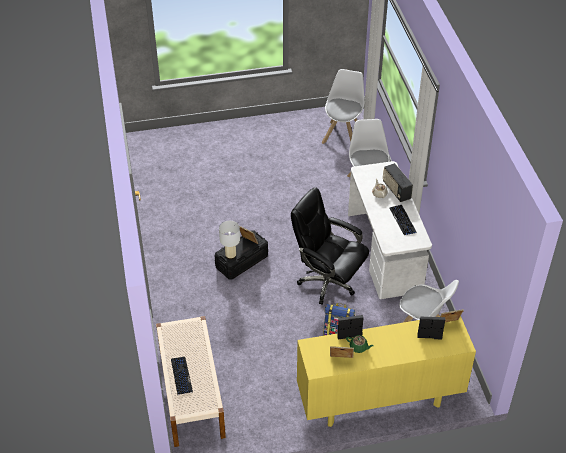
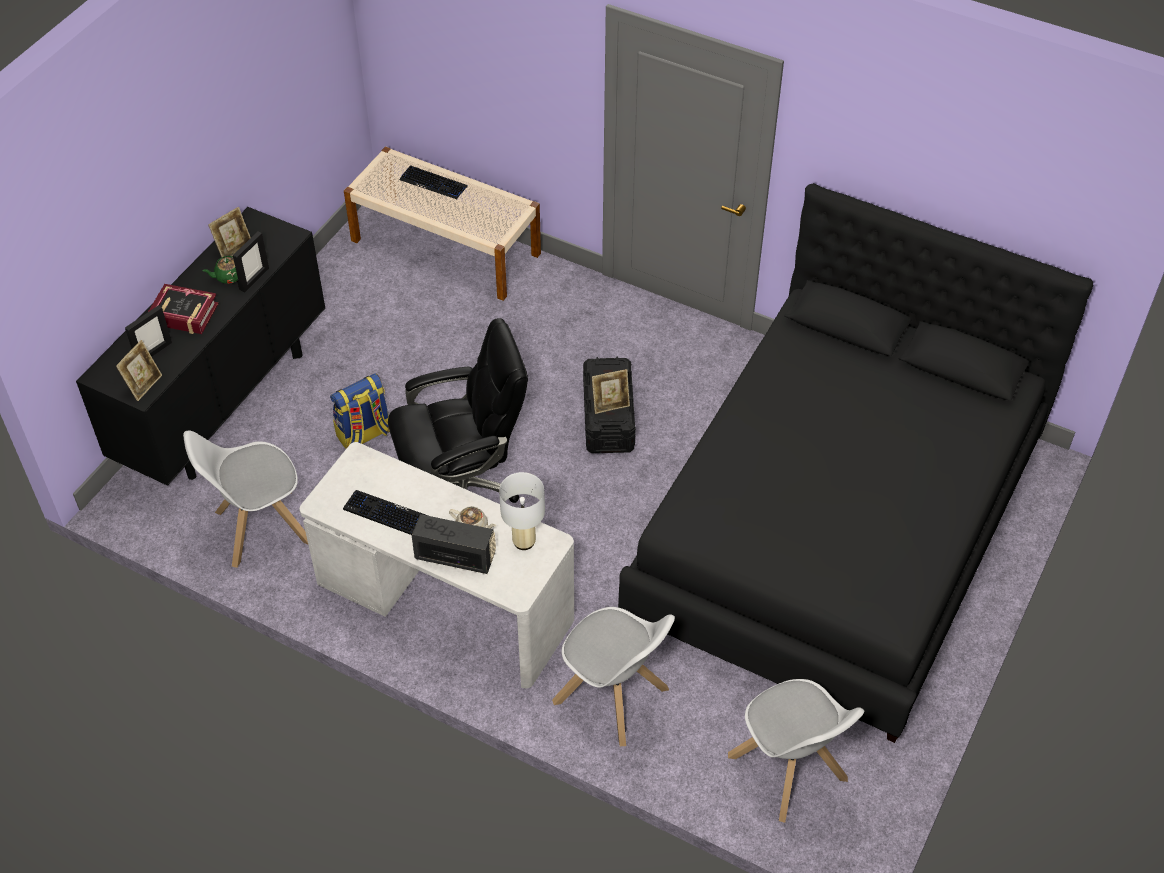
camera: 130 degrees right, 5 degrees up
(228, 170) = (838, 527): none -> black bed
(230, 255) = (603, 369): white table lamp -> white table lamp (524, 541)
(379, 400) = (224, 404): yellow dresser -> black dresser
(398, 345) = (184, 314): none -> book

